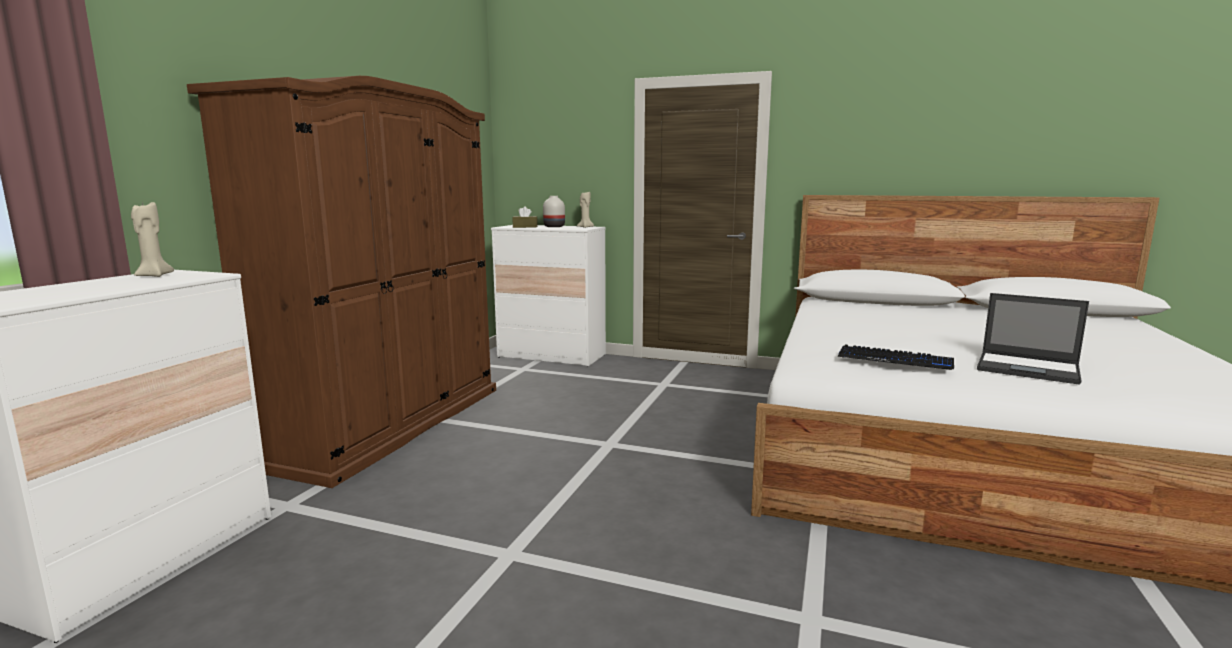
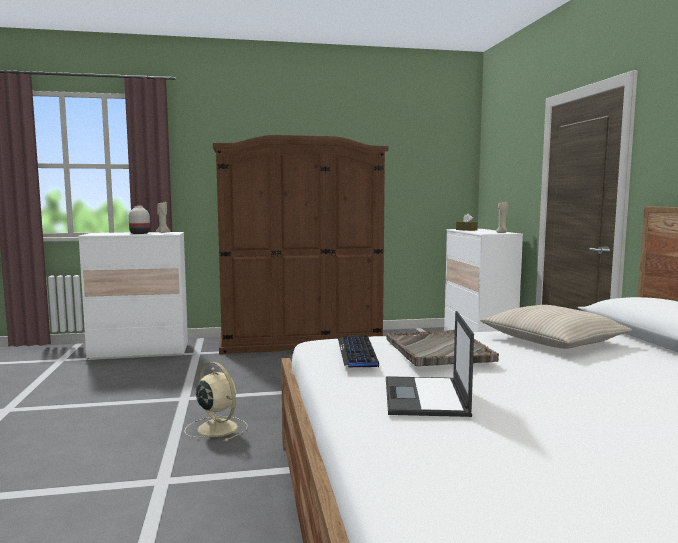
camera: 60 degrees right, 5 degrees down
(554, 226) = (486, 231): white vase -> white vase (140, 233)
(660, 548) = (216, 428): none -> beige fan
(857, 316) = (552, 341): none -> beige pillow
(899, 339) = (438, 350): none -> grey tray

